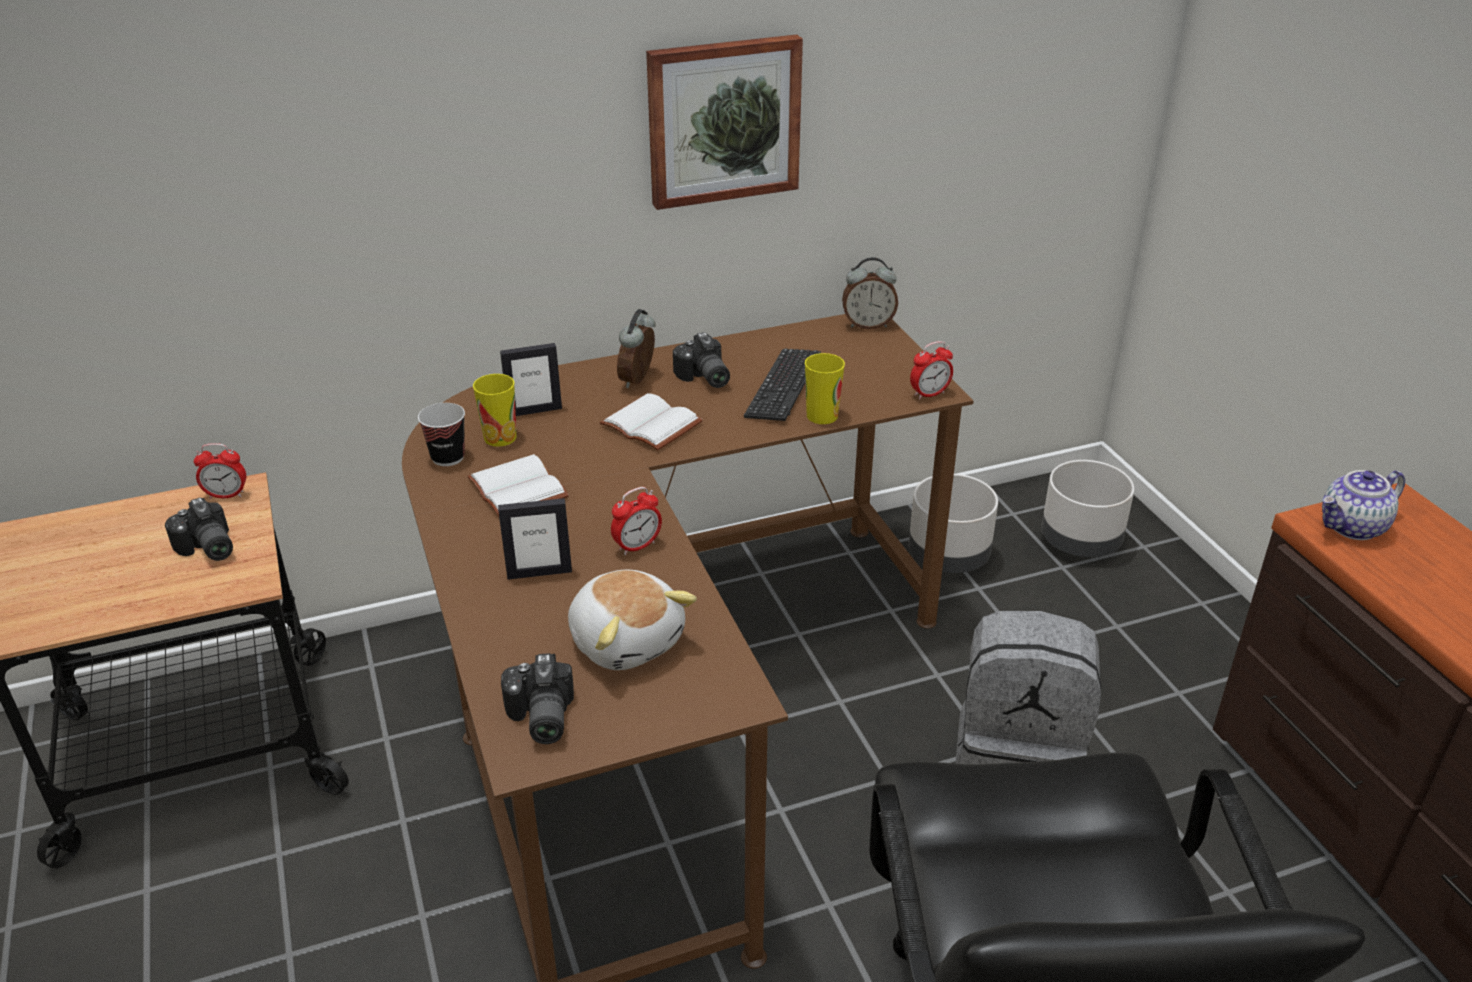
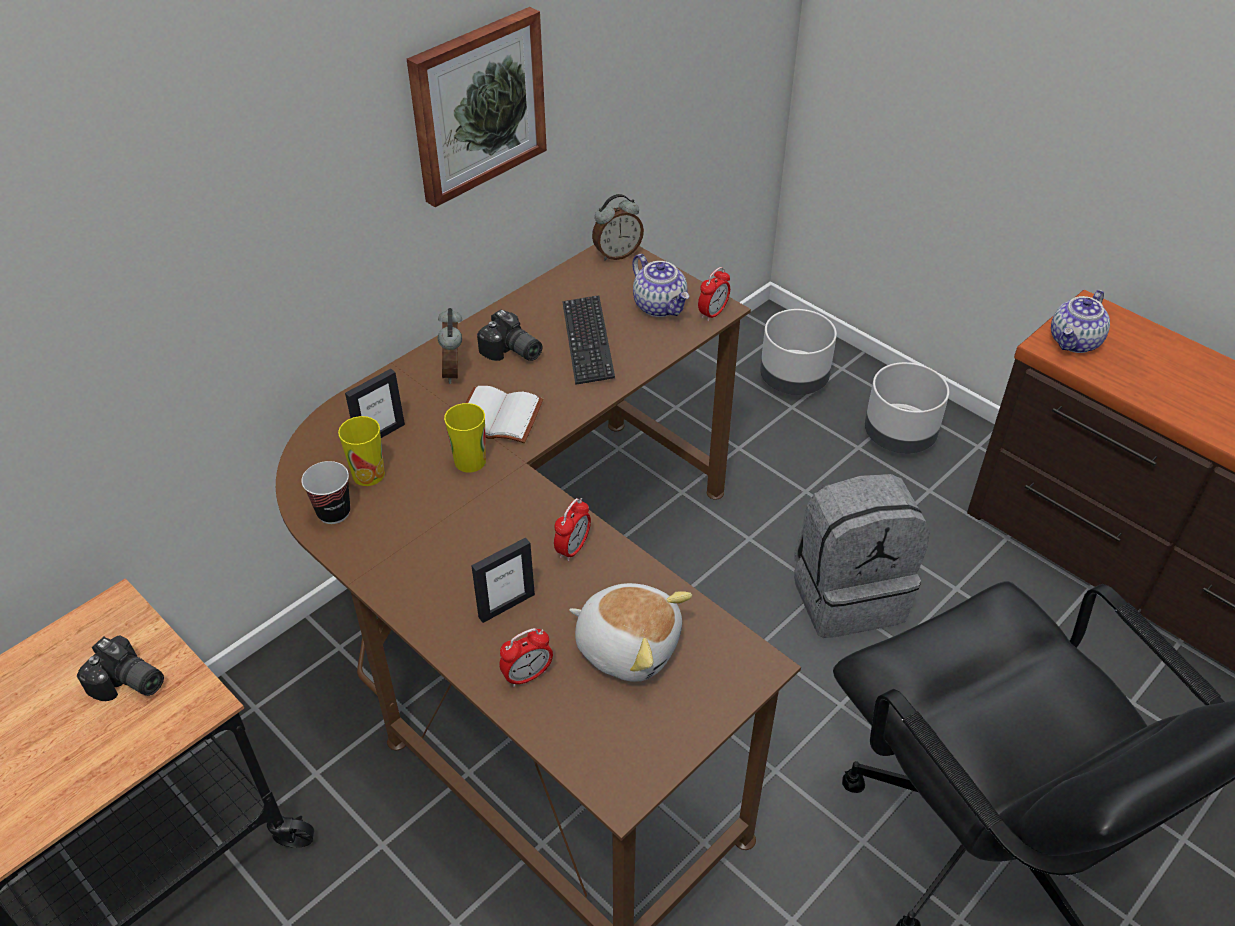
camera: 25 degrees left, 10 degrees up
(226, 495) = (103, 618): alarm clock -> alarm clock (527, 675)
(521, 489) = (428, 524): white book -> none
(539, 718) = (607, 749): camera -> none
(822, 416) = (639, 362): cup -> cup (470, 461)
(879, 376) = (660, 306): none -> teapot
(949, 557) = (700, 426): grey planter -> grey planter (899, 435)

